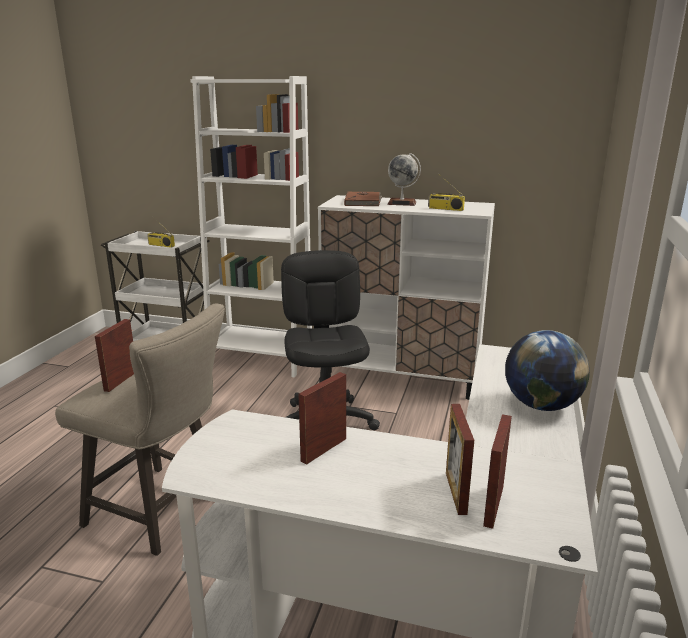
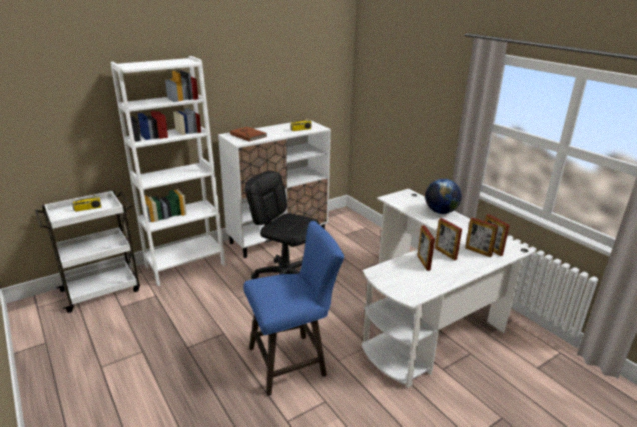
camera: 50 degrees left, 5 degrees up
(121, 381) = (274, 291): picture frame -> picture frame (445, 253)
(163, 512) = (293, 361): beige stool -> blue stool
(402, 203) = (270, 131): globe -> none

